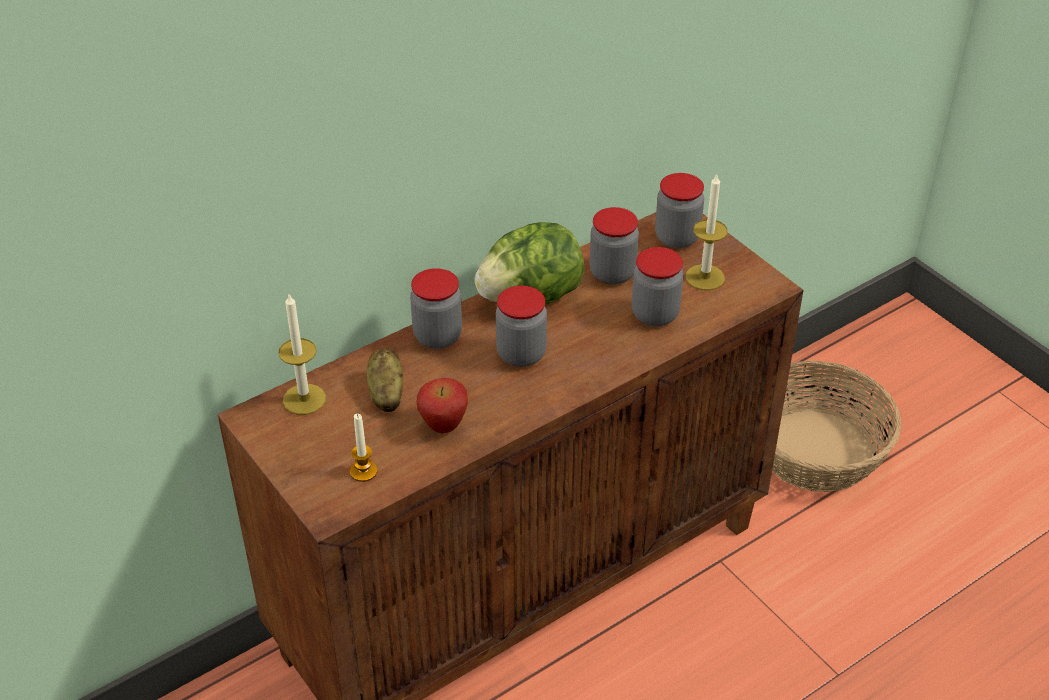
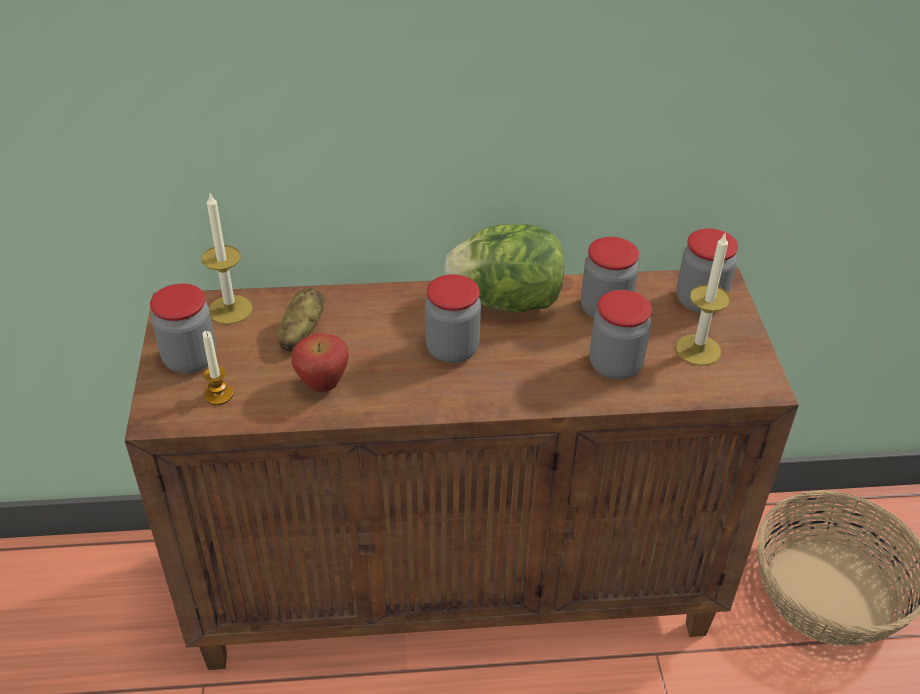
camera: 30 degrees right, 0 degrees up
(437, 336) = (391, 302): jar -> jar (190, 359)

